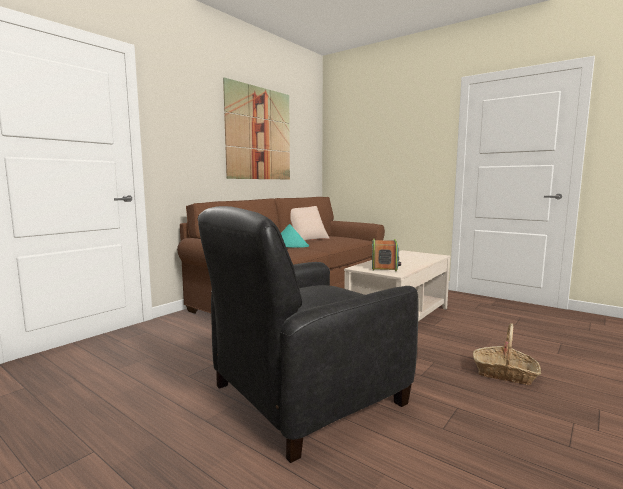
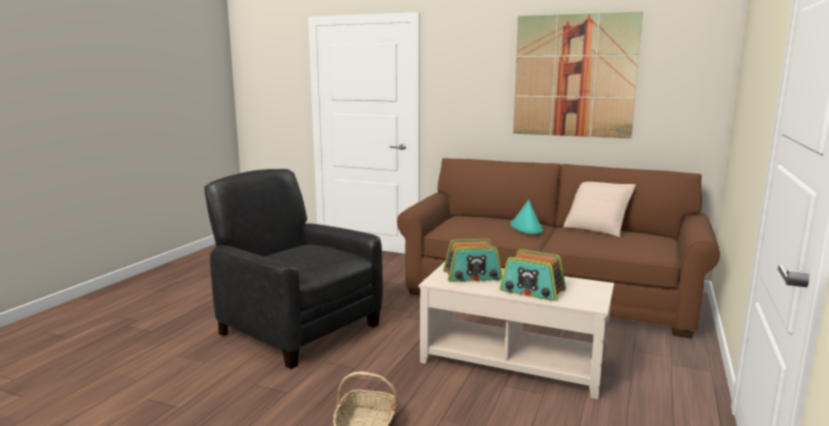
camera: 75 degrees right, 5 degrees up
(416, 260) = (532, 291): none -> radio

